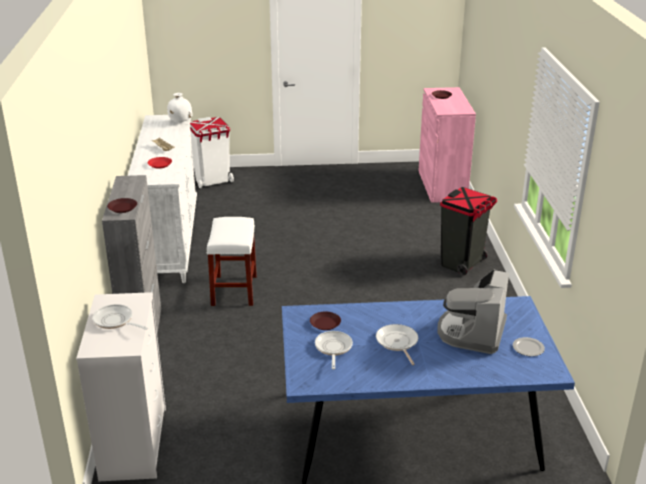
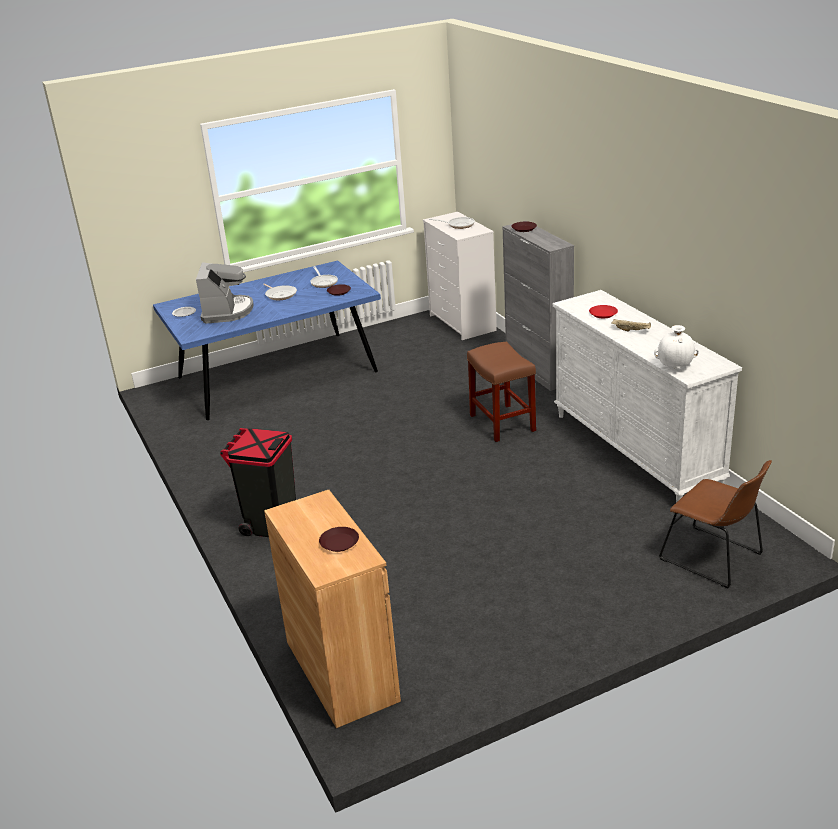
camera: 160 degrees right, 0 degrees up
(213, 181) = (714, 558): white trash can -> brown chair
(234, 290) = (503, 423): white stool -> brown stool
(442, 185) = (341, 671): pink cabinet -> brown cabinet

